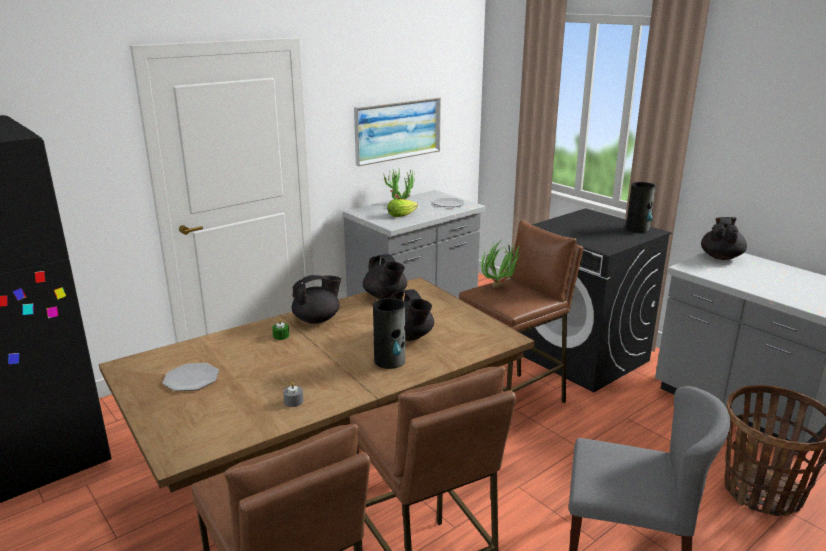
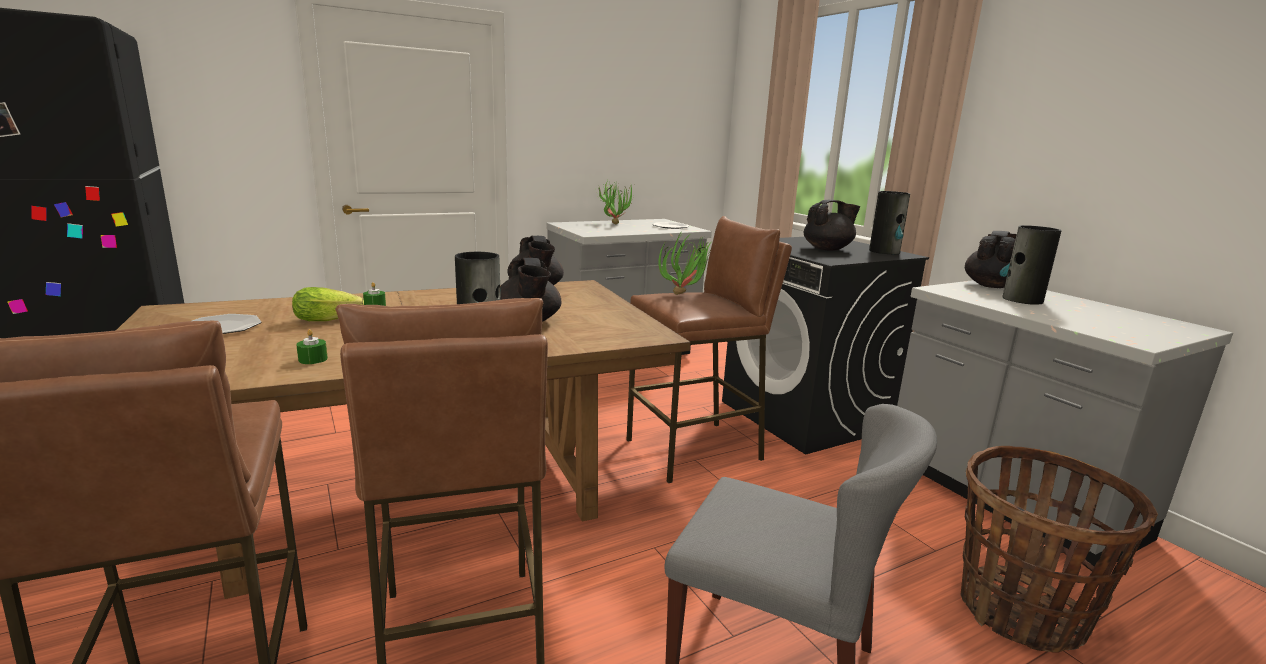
camera: 10 degrees right, 5 degrees down
(293, 401) = (313, 359): grey candle -> green candle
(317, 319) = (434, 298): black teapot -> black teapot (828, 249)
(397, 130) = (622, 141): picture -> none
(403, 215) = (610, 229): lettuce -> lettuce (330, 319)
(744, 272) = (1021, 299): none -> vase

